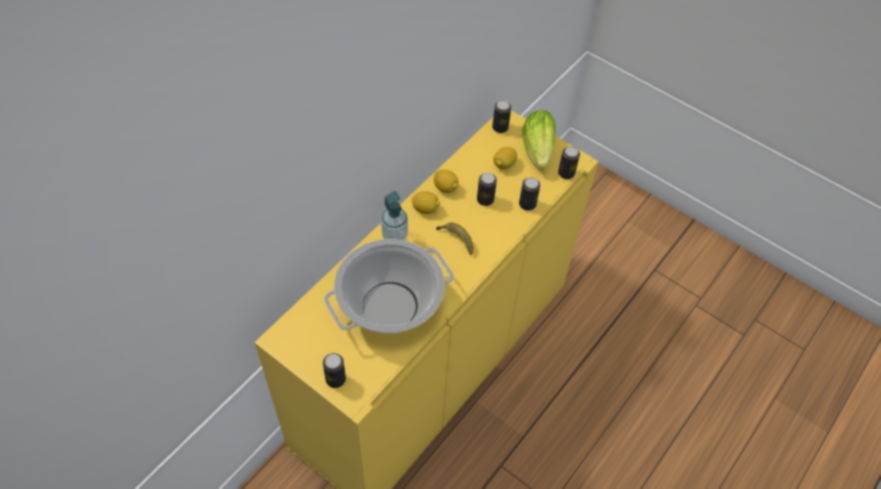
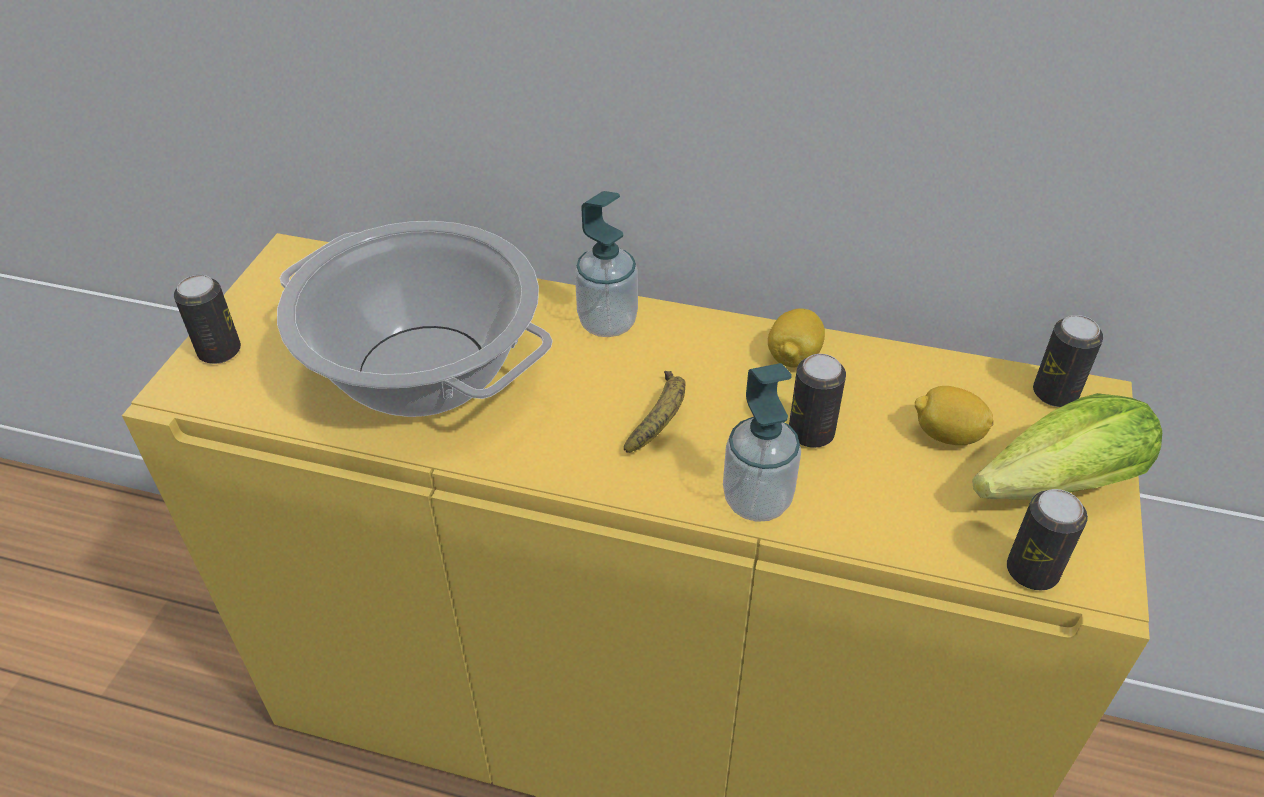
camera: 70 degrees right, 10 degrees down
(425, 209) = (711, 345): lemon -> none
(508, 227) = (757, 500): none -> soap dispenser
(527, 204) = (858, 517): can -> none

